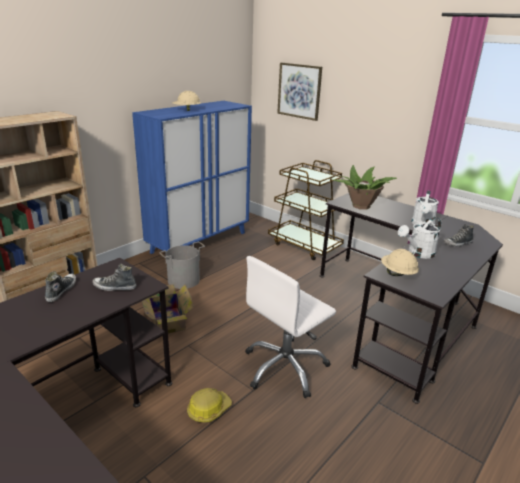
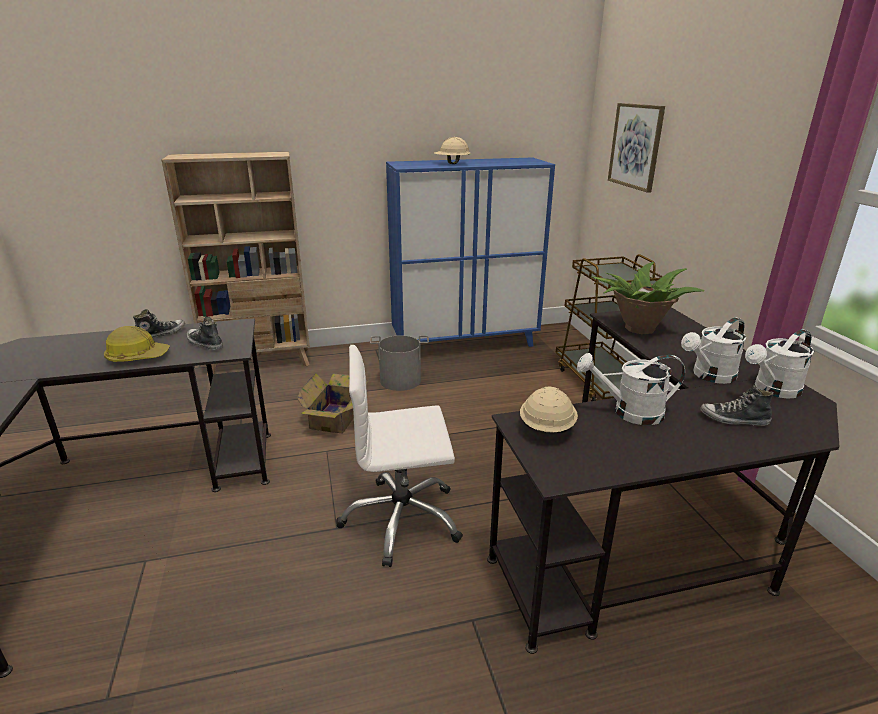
camera: 35 degrees right, 0 degrees up
(208, 409) = (270, 526): hard hat -> hard hat (137, 356)
(452, 225) = (772, 390): none -> white watering can

